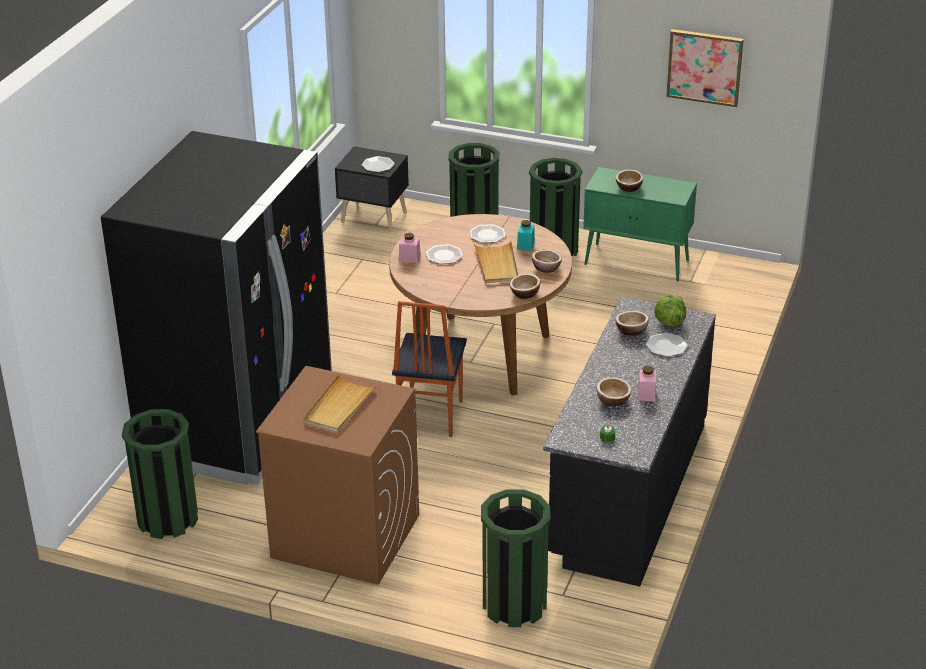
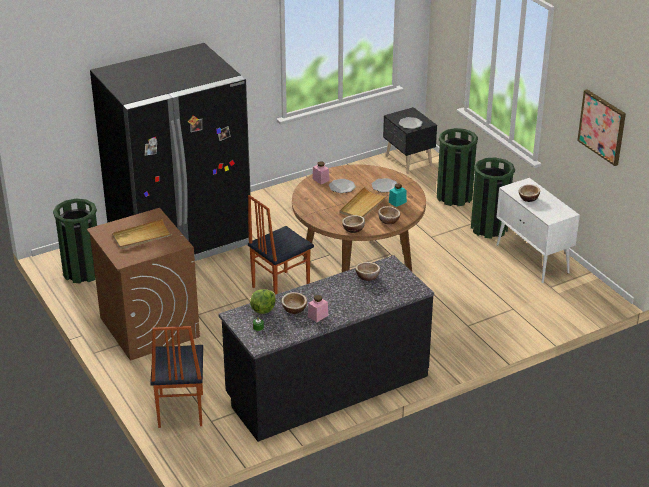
camera: 40 degrees right, 0 degrees up
(514, 604) = (179, 411): green trash can -> chair
(637, 262) = (532, 259): green cabinet -> white cabinet
(666, 346) = (373, 295): plate -> none
(669, 322) = (397, 283): lettuce -> lettuce (263, 309)

